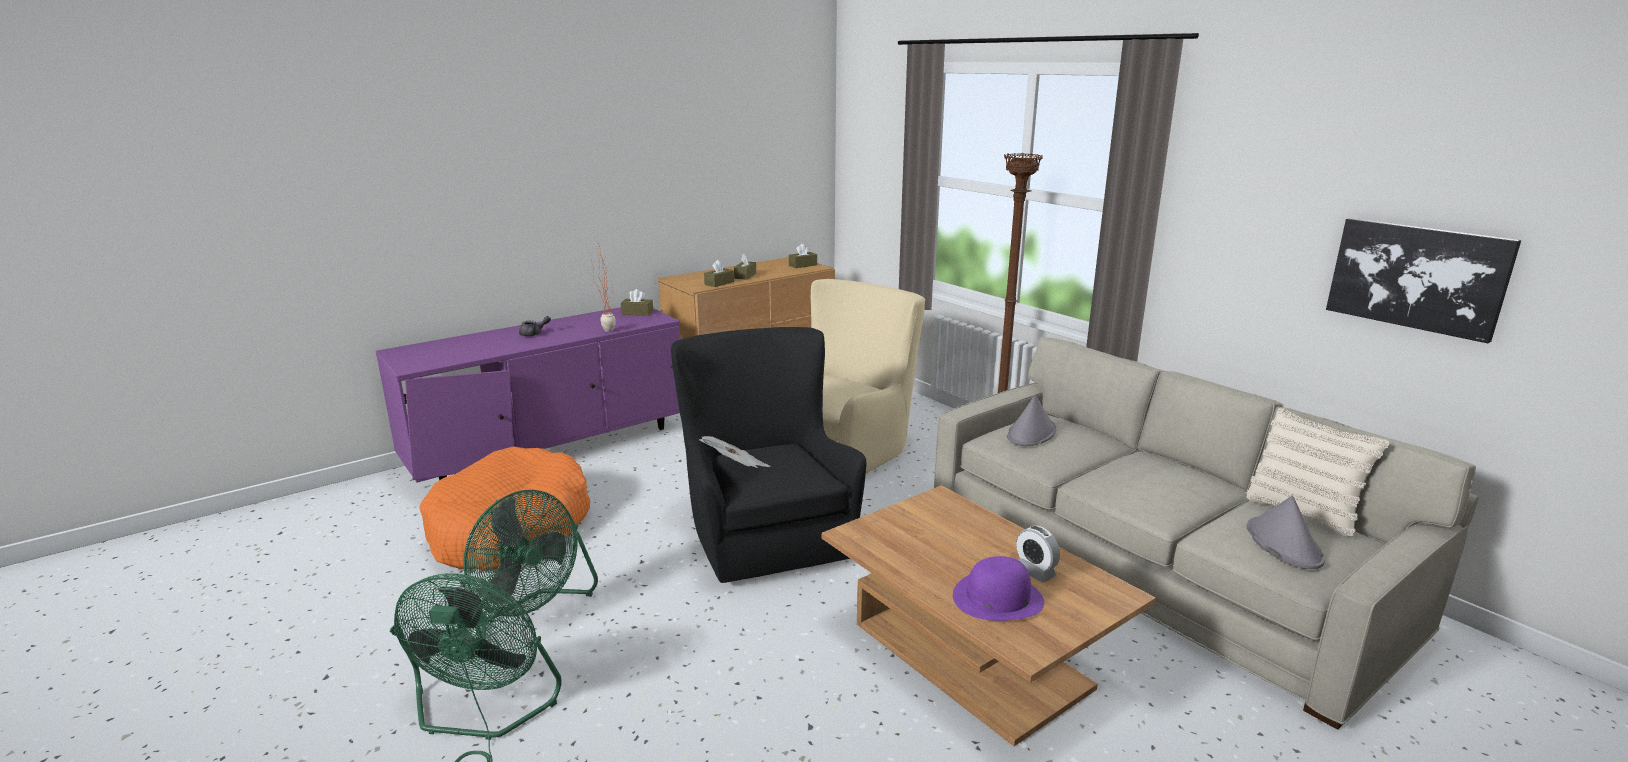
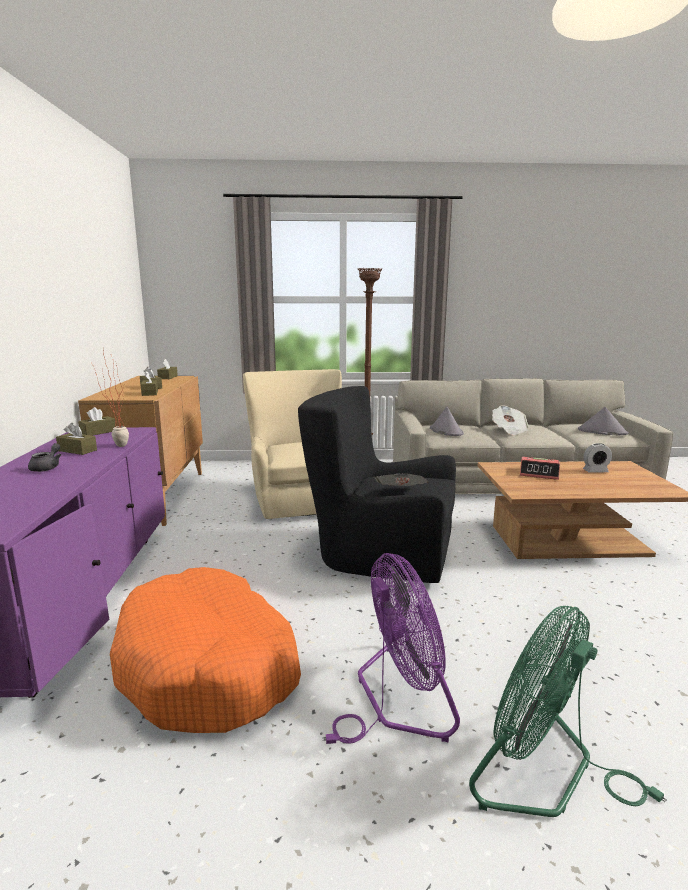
camera: 55 degrees left, 5 degrees down
(520, 617) = (390, 699): green fan -> purple fan
(582, 326) = (77, 450): none -> brown tissue box
(952, 532) = (539, 473): none -> alarm clock
(997, 598) = (619, 483): purple hat -> none
(1126, 470) = (509, 430): none -> newspaper
(1303, 514) = (576, 423): beige pillow -> none
(1417, 277) = (566, 311): picture -> none

